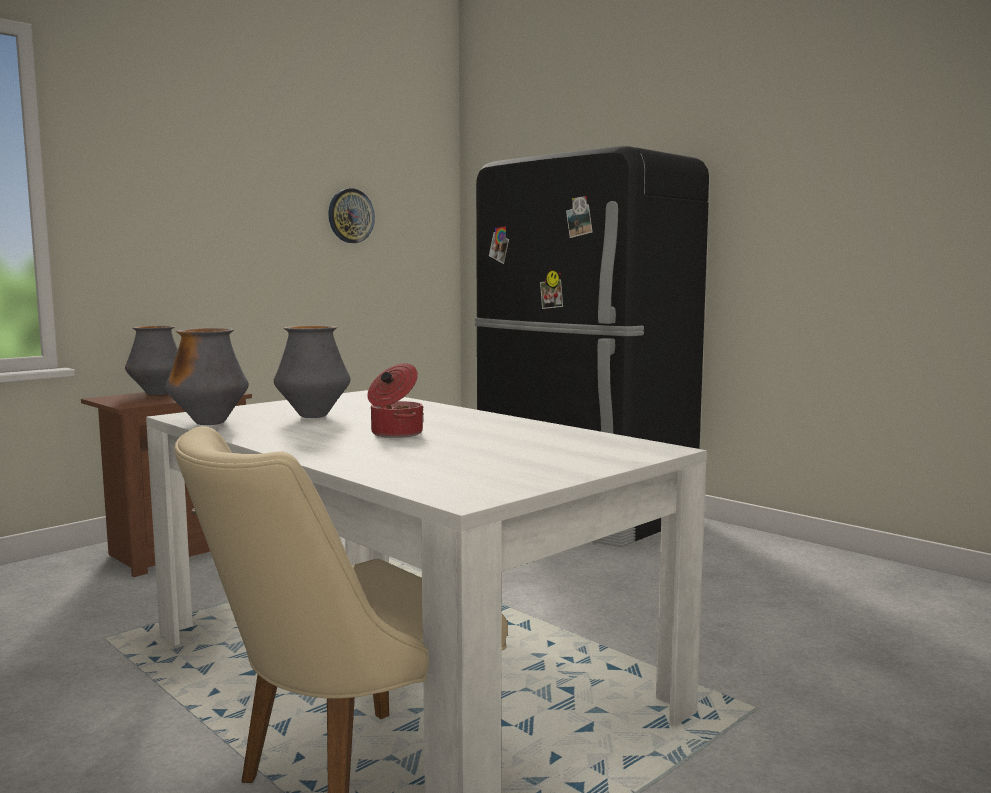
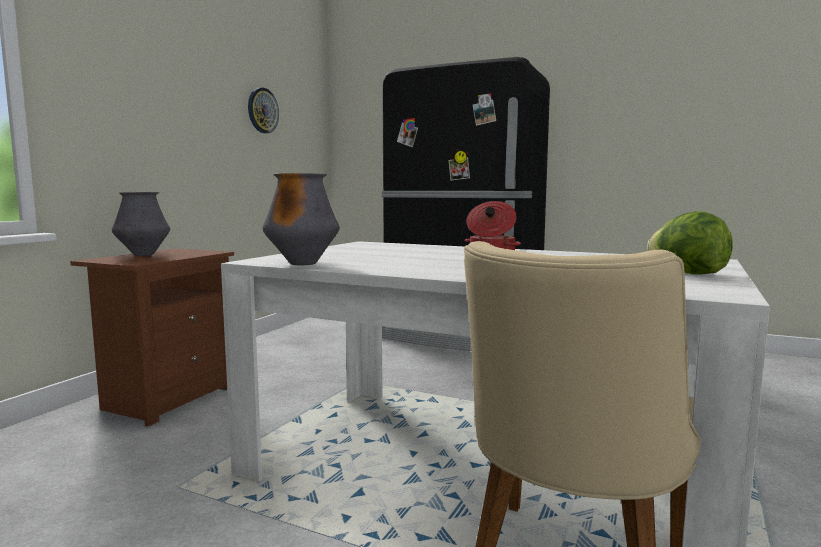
camera: 20 degrees left, 0 degrees up
(313, 416) = (378, 255): vase -> none
(546, 467) = (687, 273): none -> lettuce

